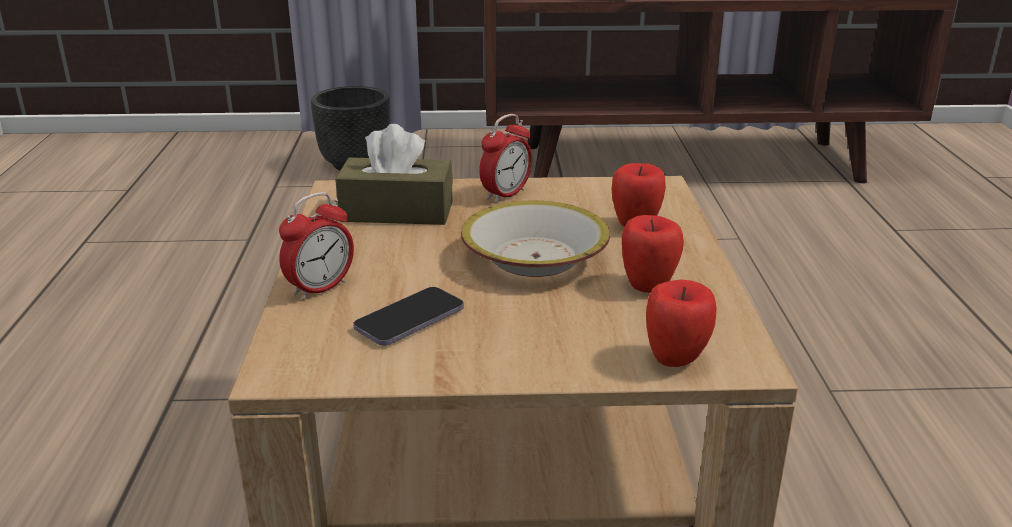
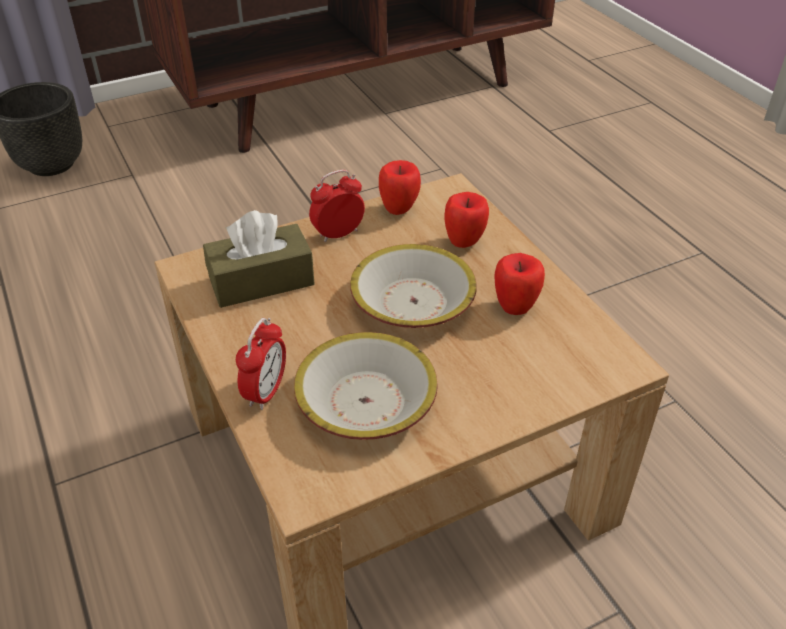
camera: 25 degrees left, 15 degrees up
(410, 319) = (365, 402): phone -> bowl
(506, 194) = (338, 234): alarm clock -> alarm clock turned 135 degrees counterclockwise
(675, 360) = (581, 377): apple -> apple (399, 210)

